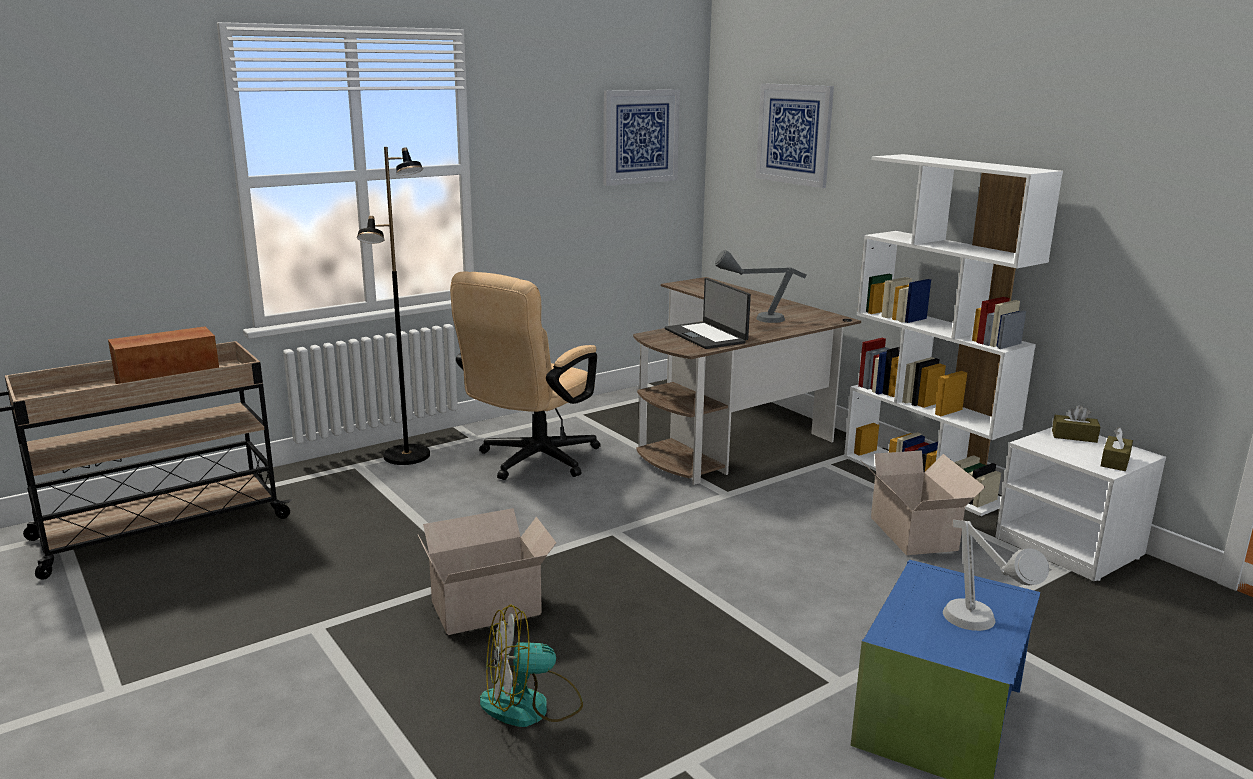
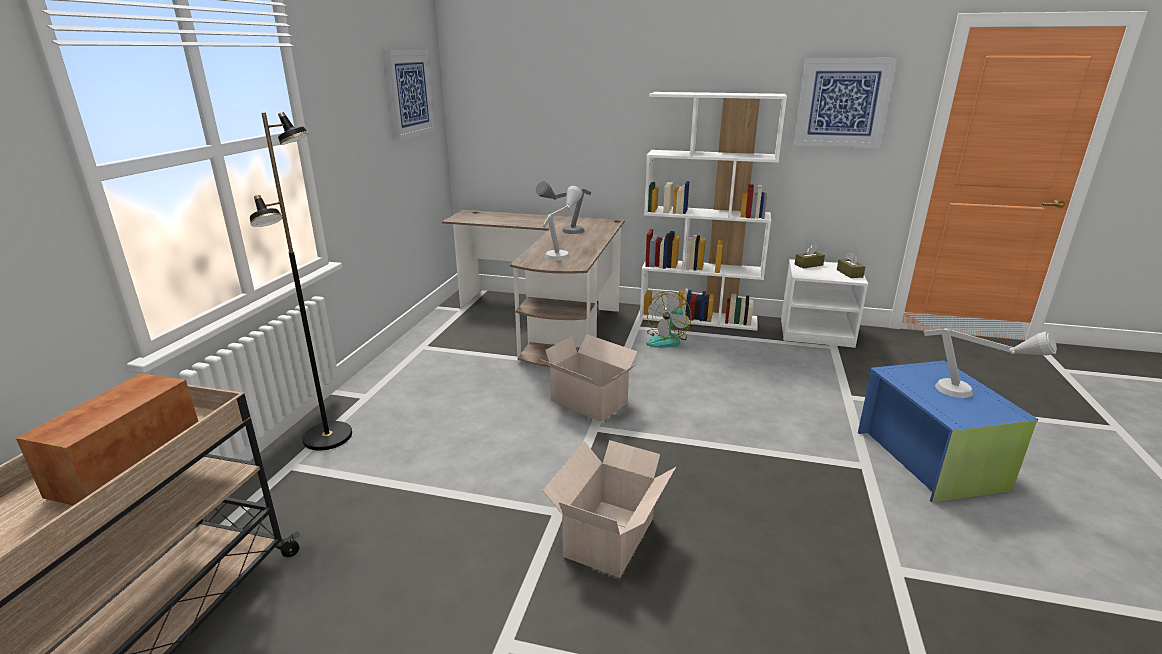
camera: 40 degrees left, 5 degrees up
(531, 462) = (448, 399): beige office chair -> none
(531, 705) = (762, 595): fan -> fan (667, 340)
(706, 336) = (562, 253): laptop -> grey table lamp
(794, 134) = (542, 83): picture -> picture (843, 103)
(914, 535) = (748, 355): cardboard box -> cardboard box (590, 403)

